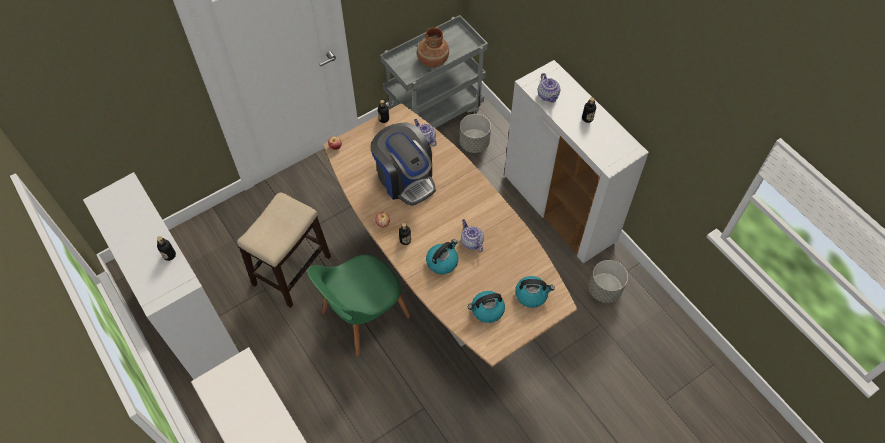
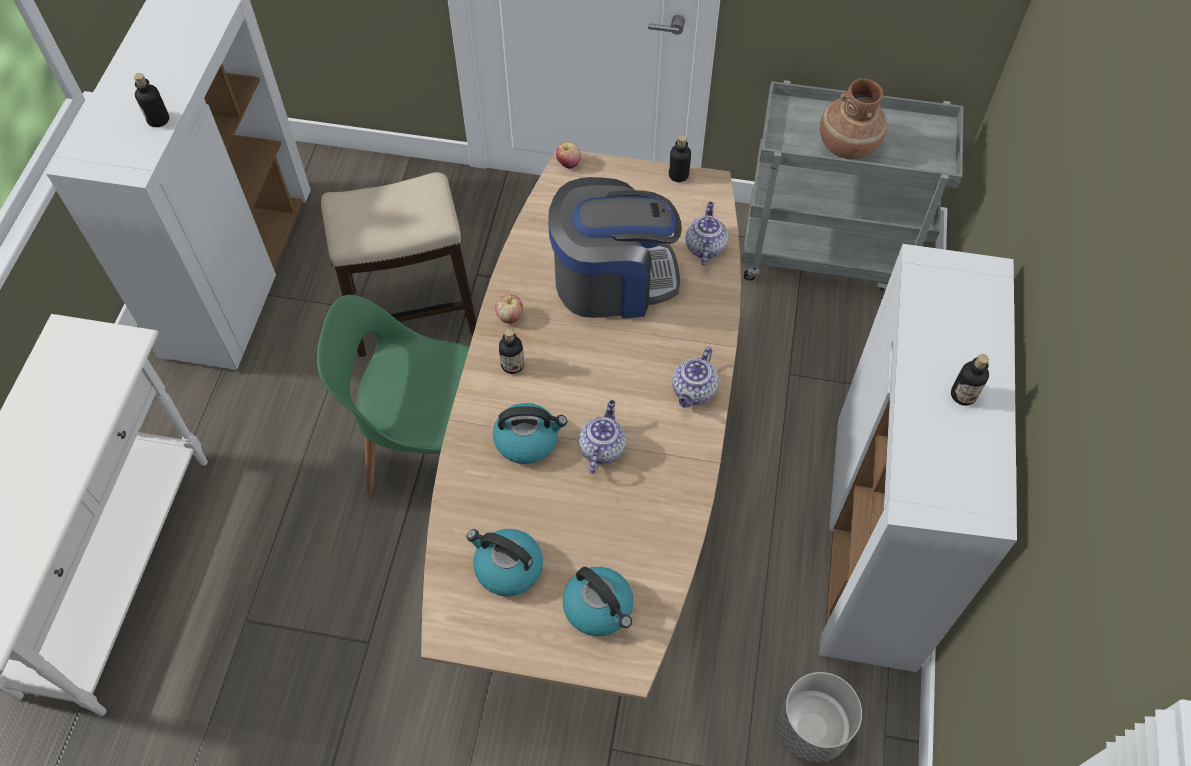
camera: 45 degrees right, 0 degrees up
(405, 178) = (612, 280): coffee machine -> coffee machine turned 105 degrees counterclockwise
(474, 143) = (844, 339): grey planter -> none
(548, 96) = (934, 307): teapot -> teapot (694, 391)

